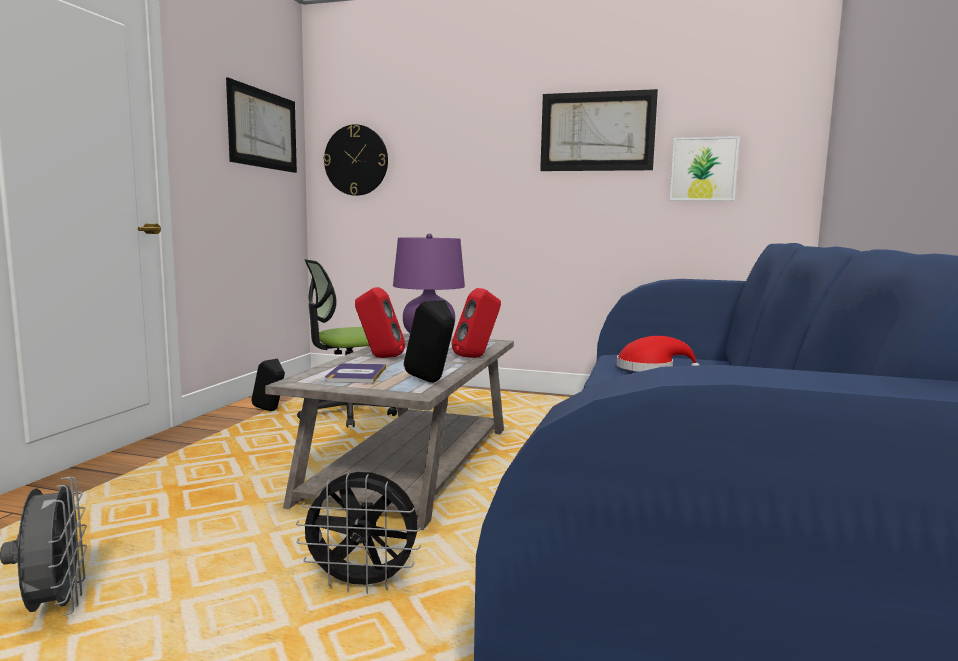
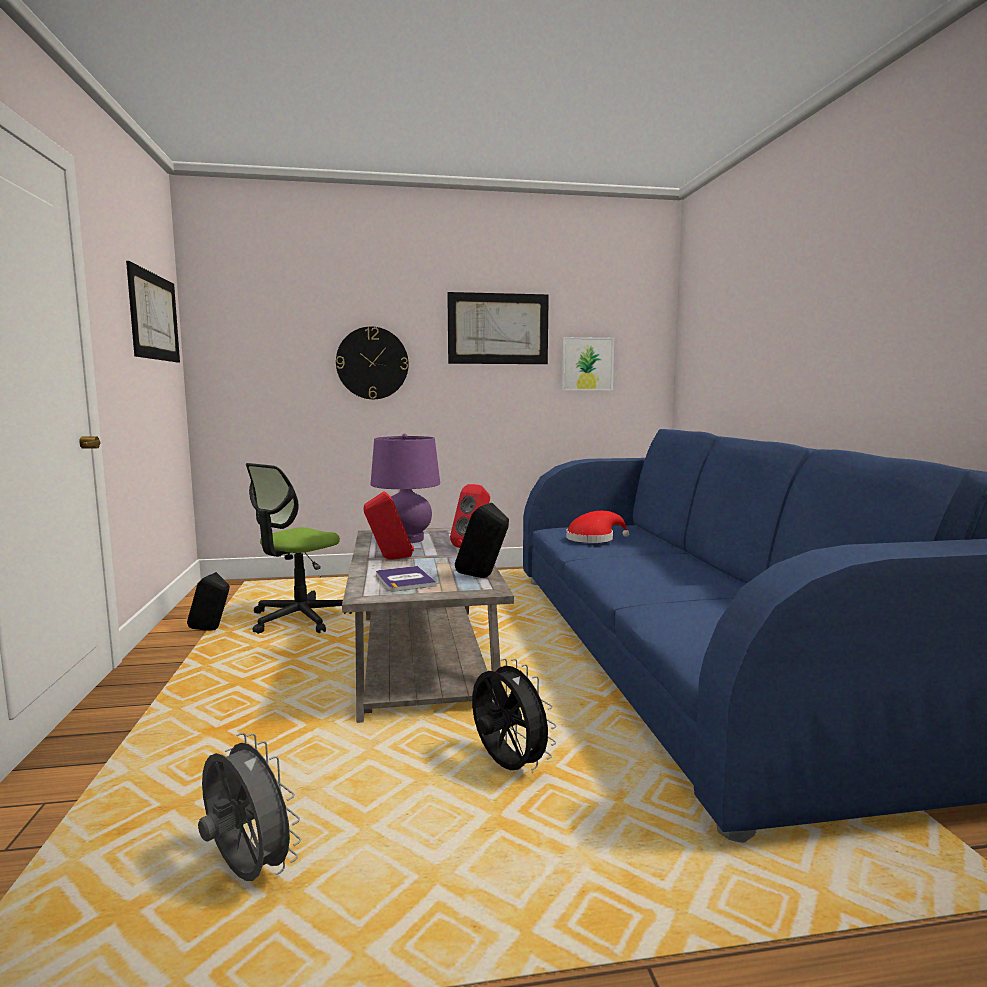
camera: 25 degrees left, 0 degrees up
(356, 160) = (248, 349): wall clock -> wall clock (372, 363)
(363, 584) = (507, 767): black fan -> black fan turned 105 degrees counterclockwise

